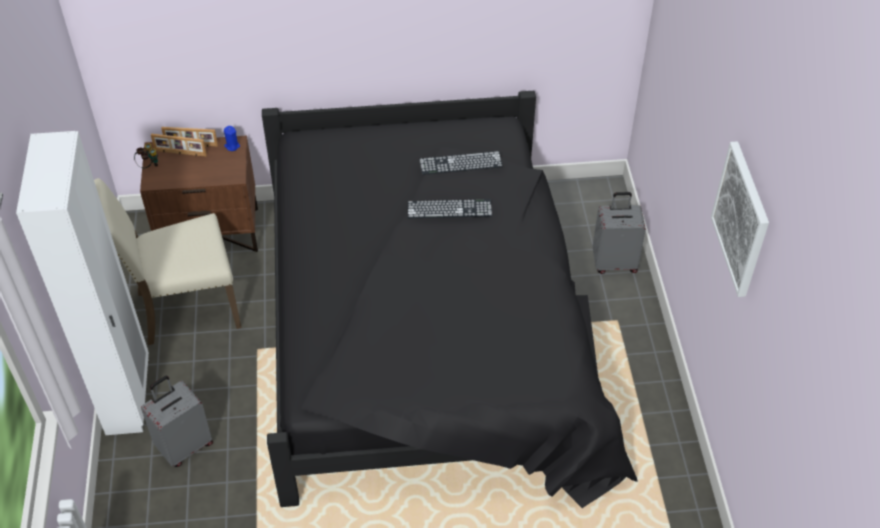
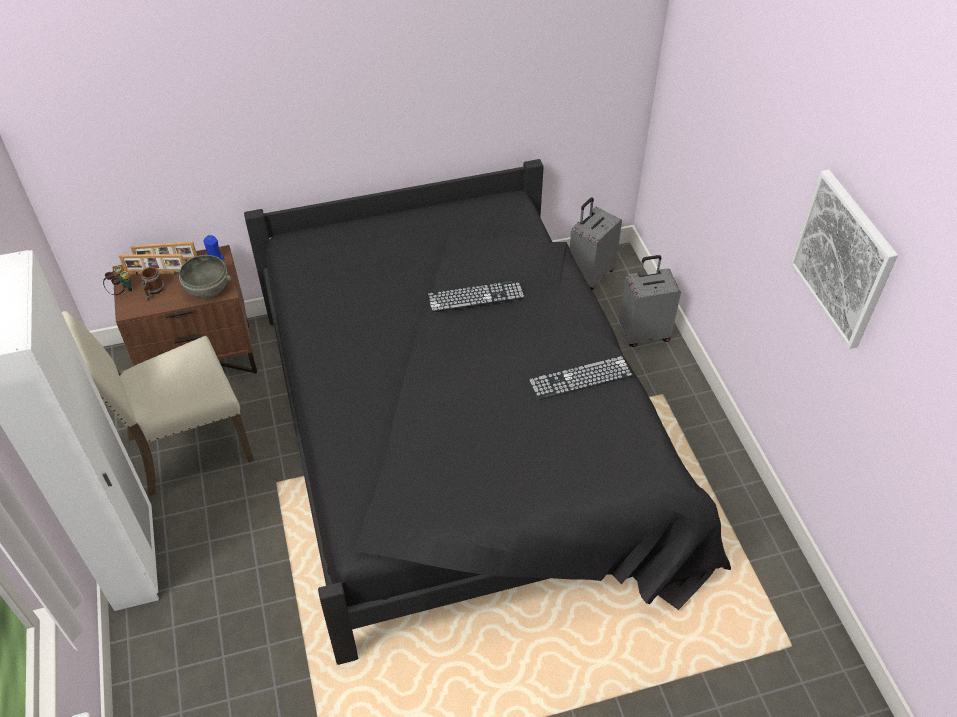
camera: 10 degrees left, 0 degrees up
(175, 168) = (153, 291): none -> mug
(184, 446) = (211, 609): grey suitcase -> grey suitcase (589, 274)
(222, 172) = (208, 288): none -> grey bowl
(461, 163) = (476, 245): keyboard -> keyboard (580, 378)

